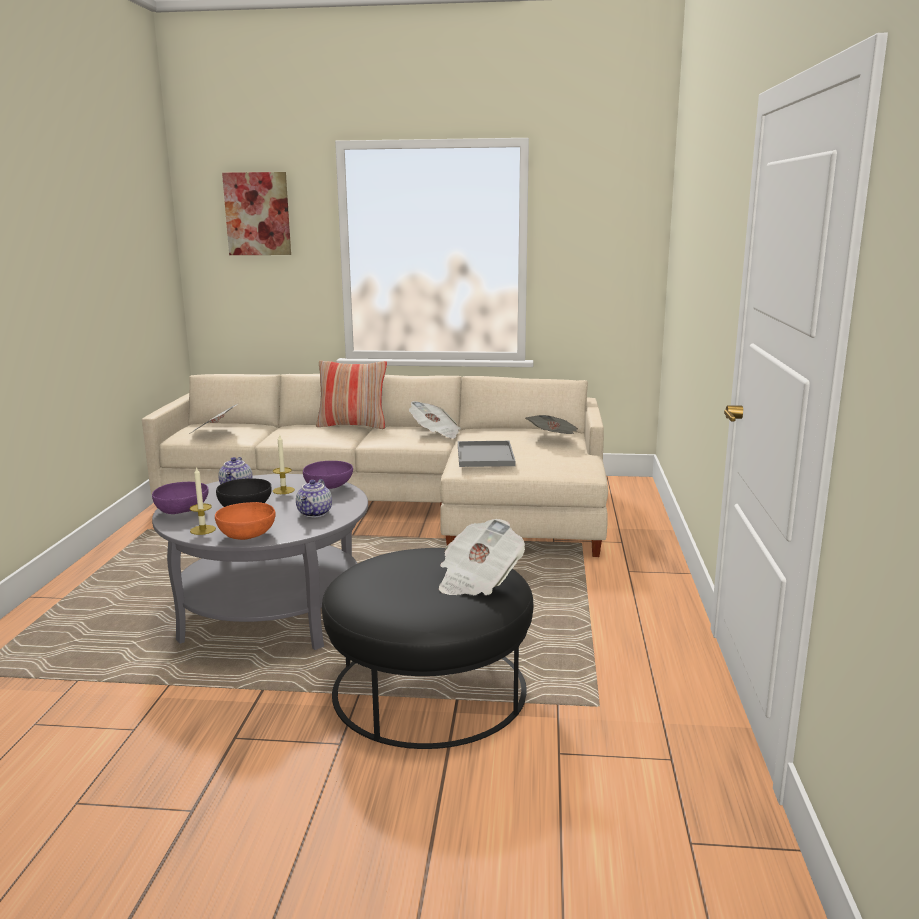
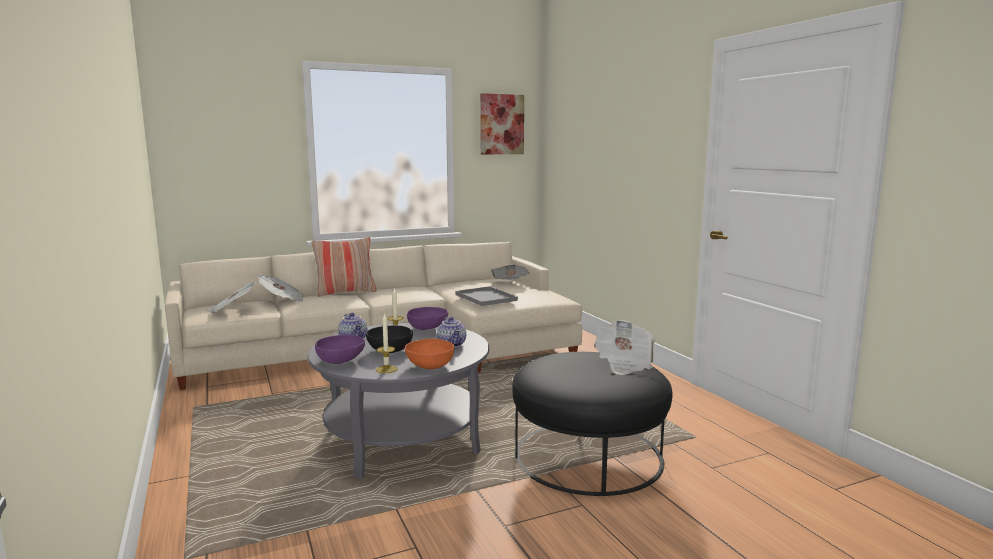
camera: 30 degrees left, 5 degrees down
(257, 214) = (230, 119): picture -> picture (501, 124)
(435, 433) = (420, 290): newspaper -> newspaper (282, 300)

